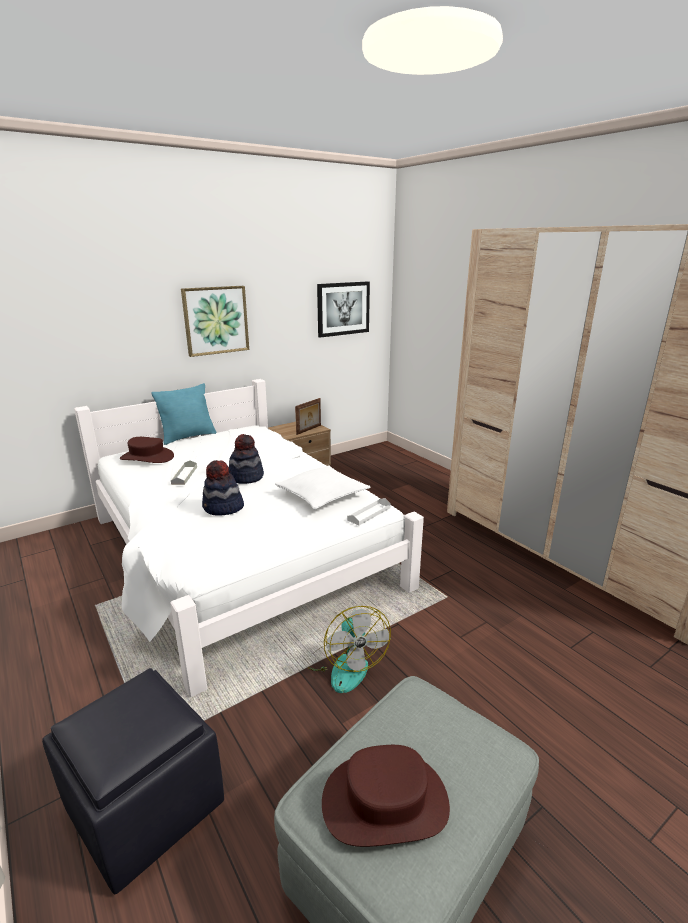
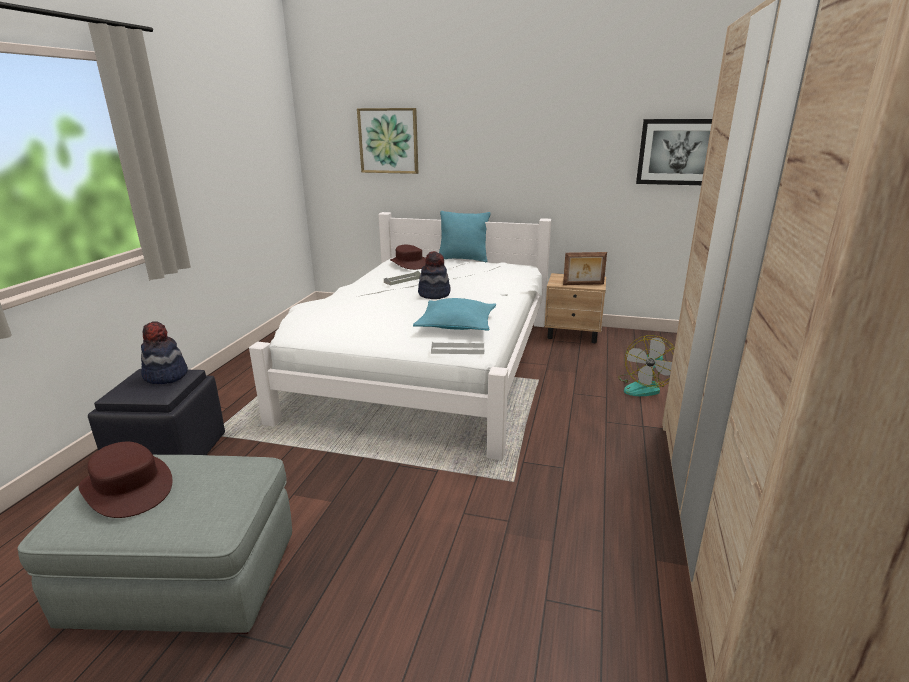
camera: 50 degrees right, 0 degrees up
(215, 320) = (513, 151): picture -> picture (388, 141)
(223, 508) = (377, 306): hat -> hat (165, 376)
(322, 495) = (456, 325): white pillow -> turquoise pillow
(345, 665) = (356, 468): fan -> fan (644, 386)

